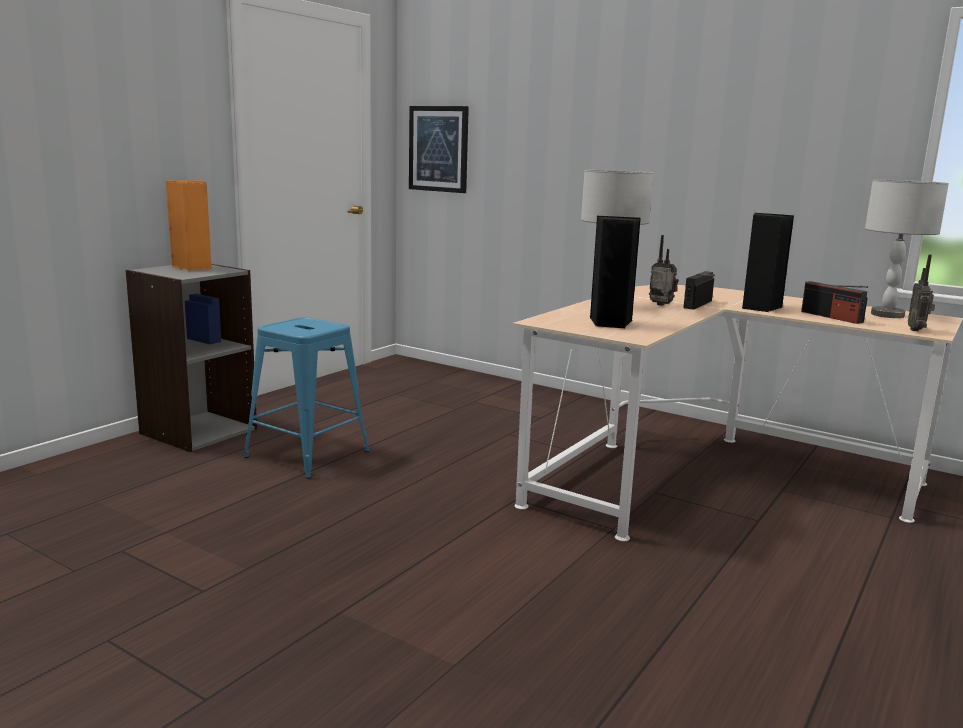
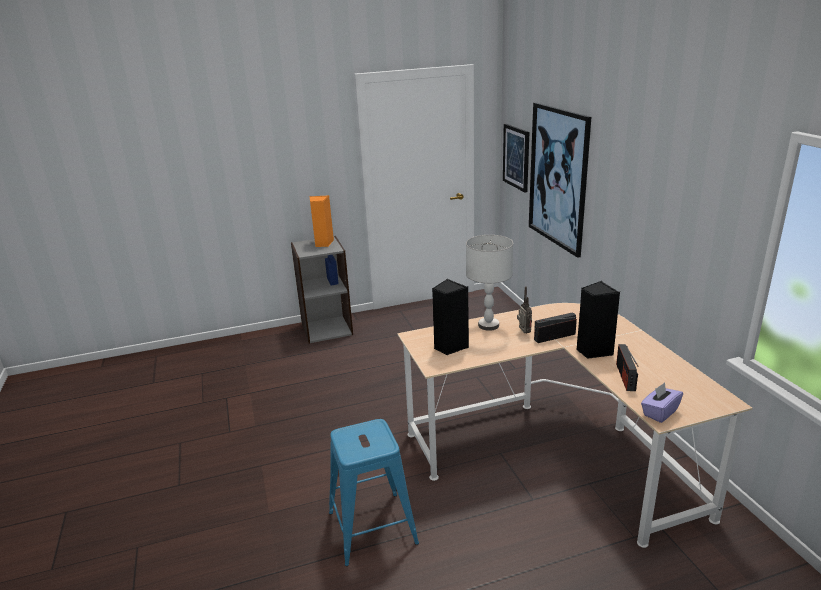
camera: 40 degrees right, 10 degrees up
(308, 454) = (356, 361): blue stool -> blue stool (373, 528)
(537, 155) = (558, 177): none -> picture
(887, 315) = (684, 386): grey table lamp -> none
(917, 330) = (659, 412): radio -> purple tissue box

